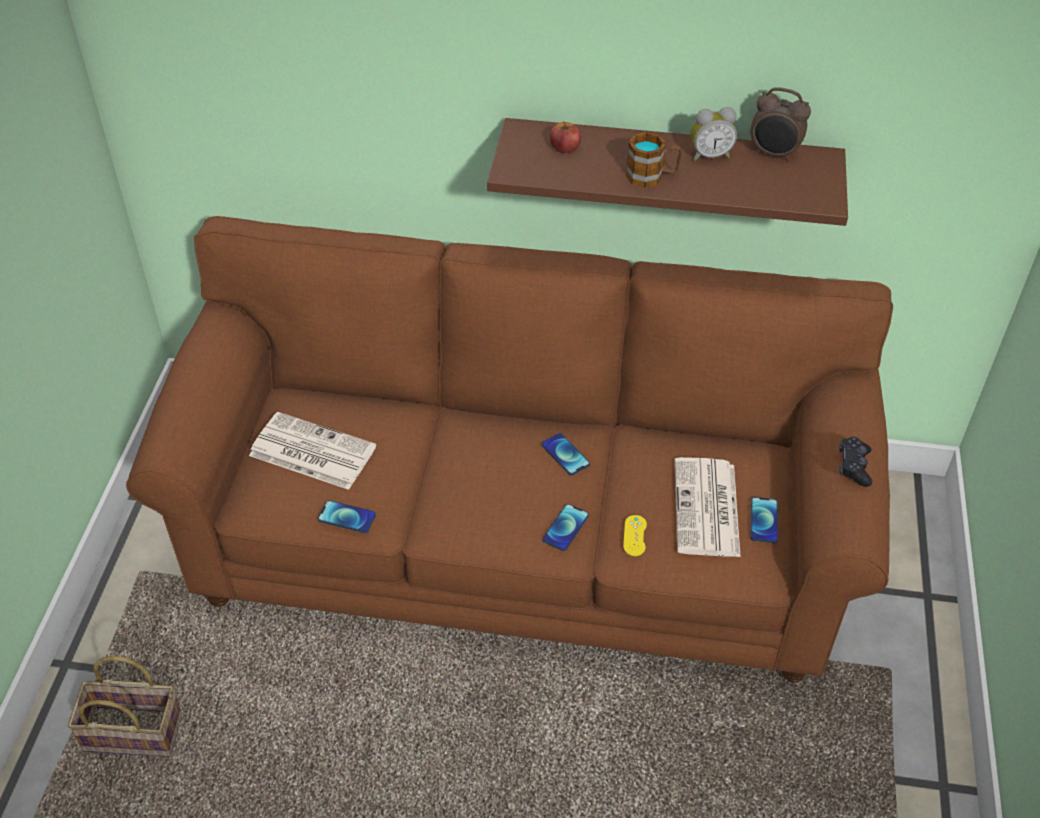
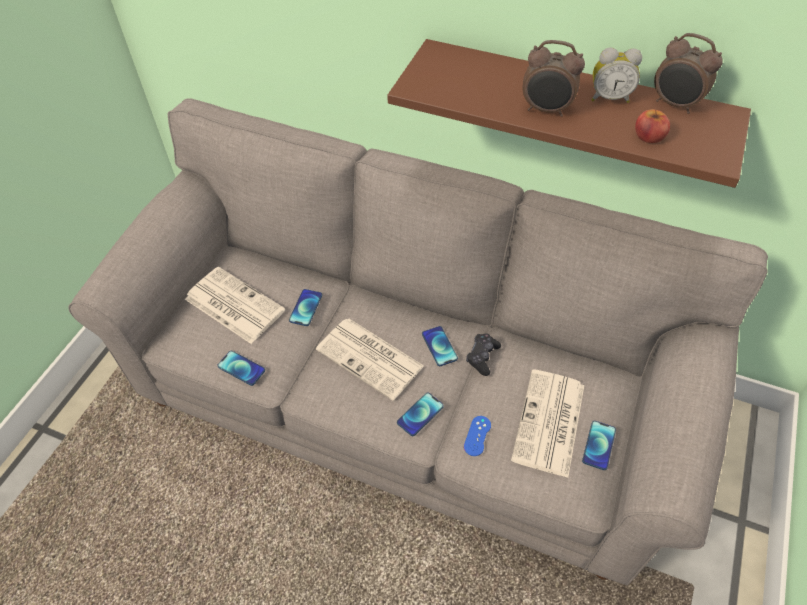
camera: 15 degrees right, 5 degrees up
(136, 731) = (72, 495): basket -> none
(399, 440) = (306, 308): none -> phone
(492, 481) = (371, 358): none -> newspaper
(519, 541) = (406, 398): brown sofa -> grey sofa
(565, 147) = (471, 71): apple -> apple (649, 136)
(635, 535) = (477, 436): yellow game controller -> blue game controller
(652, 176) = (546, 110): mug -> alarm clock
(854, 466) = (693, 421): black game controller -> black game controller (482, 357)

